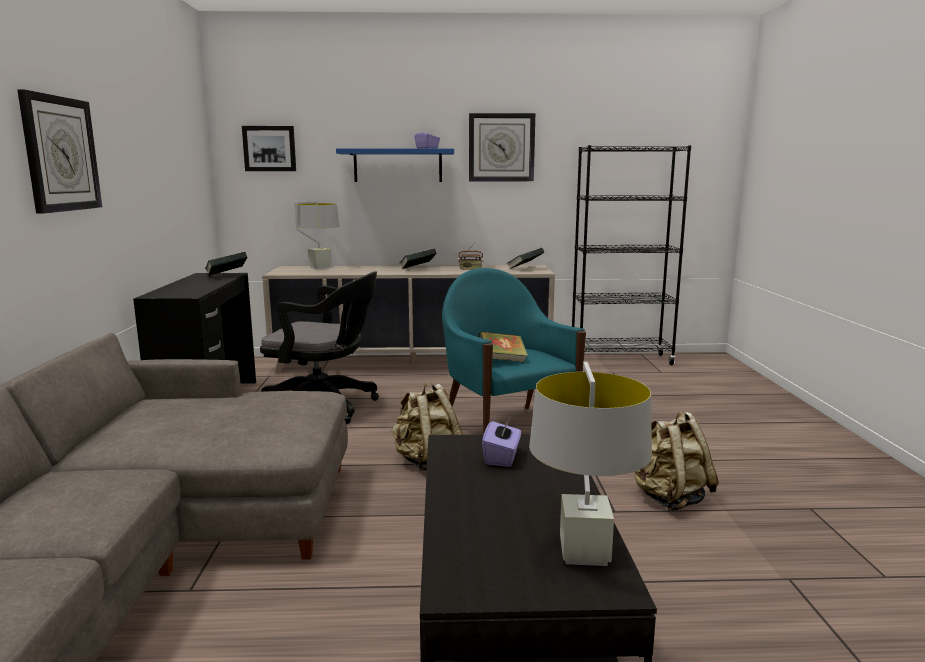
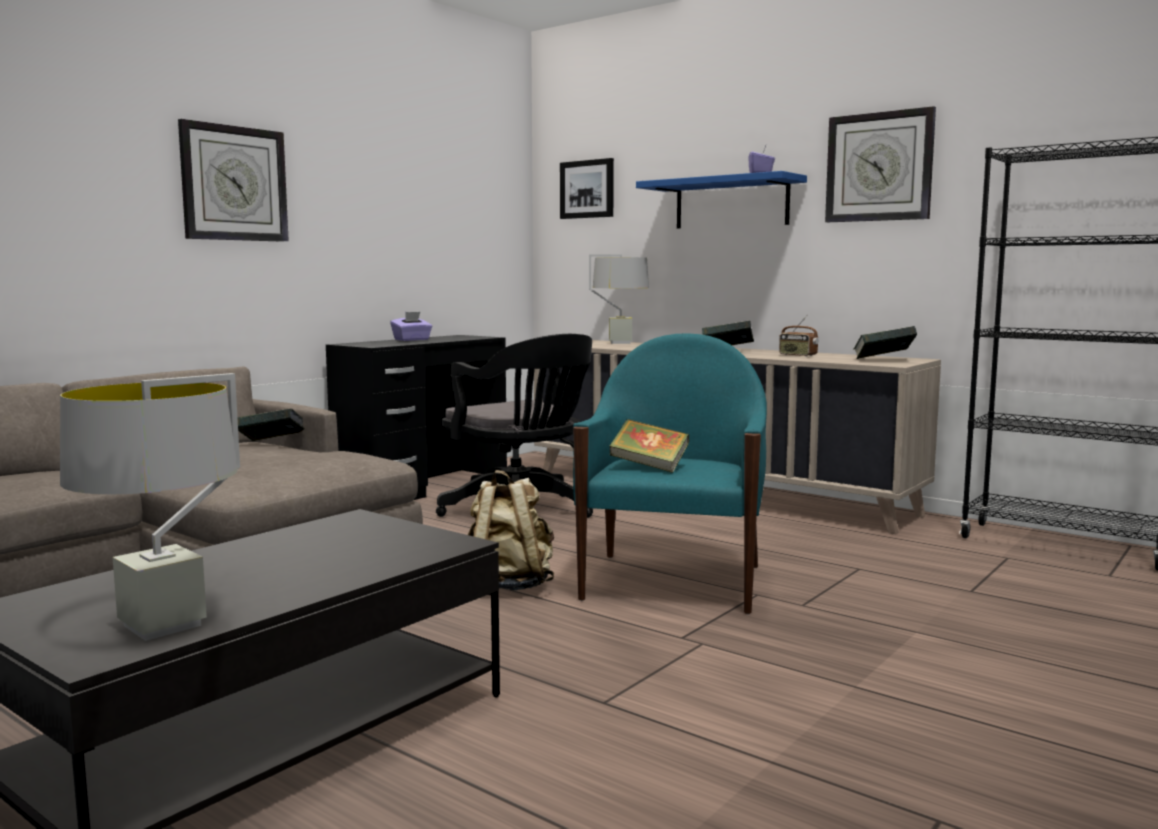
camera: 40 degrees right, 5 degrees down
(227, 275) = (474, 337): book -> book (272, 444)
(502, 457) = (358, 541): purple tissue box -> purple tissue box (412, 340)
(669, 499) = (715, 718): beige backpack -> none

